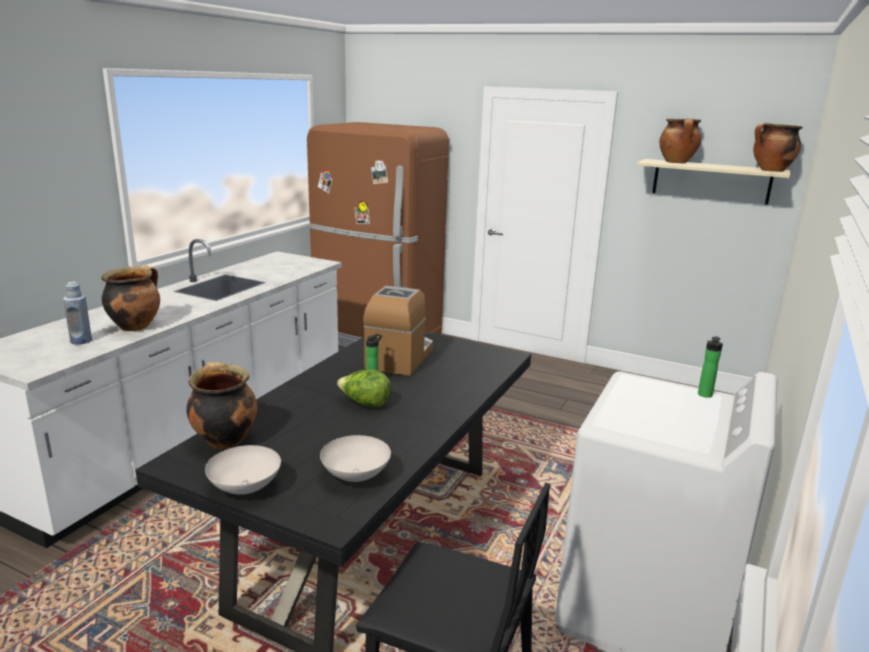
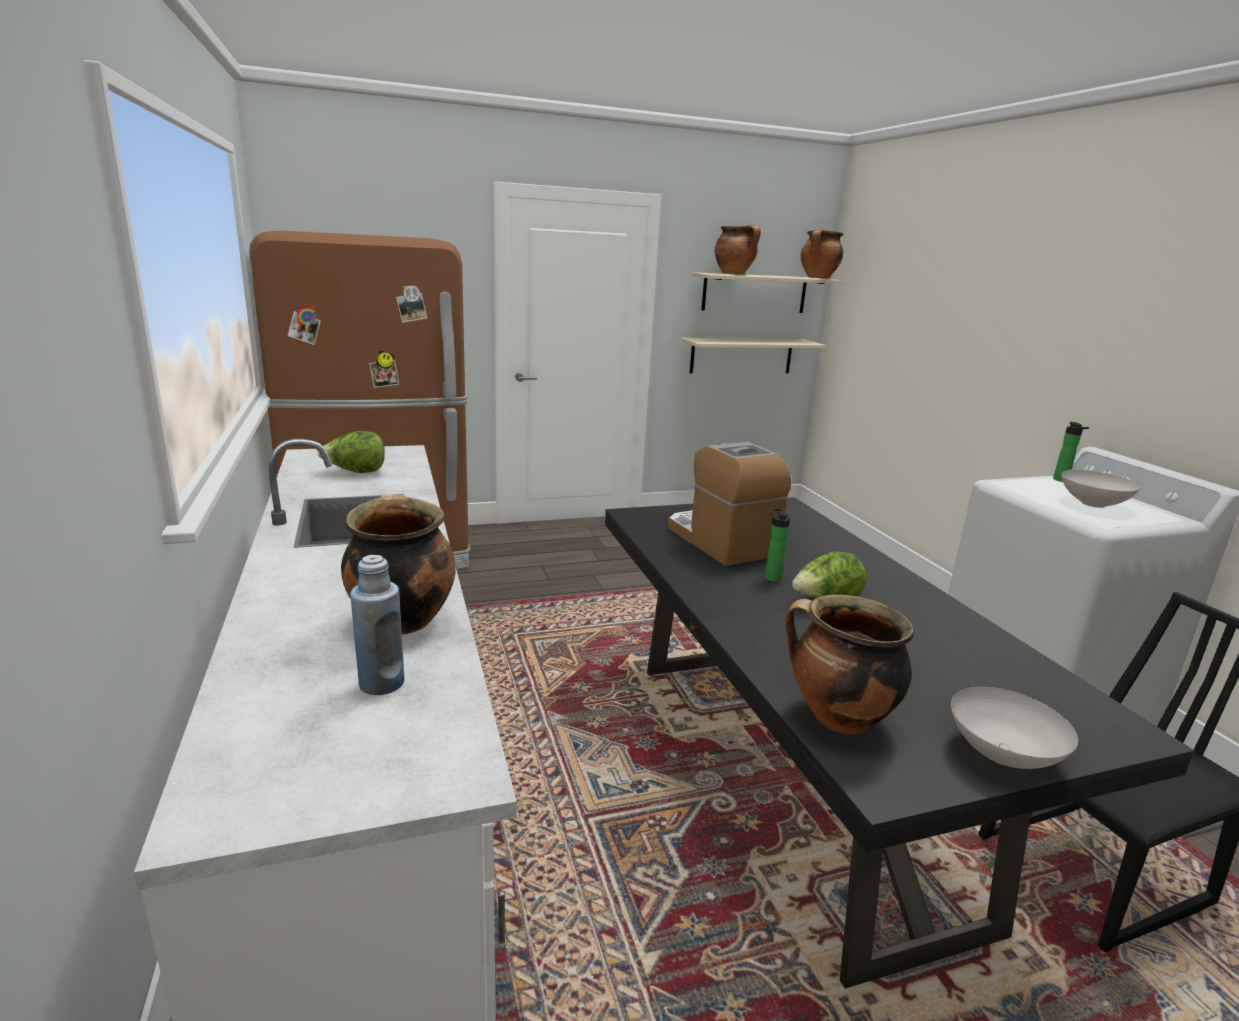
camera: 45 degrees left, 0 degrees up
(274, 268) = (356, 472): none -> lettuce
(354, 475) = (1015, 677): white bowl -> white bowl (1092, 504)
(694, 239) = (741, 355): none -> beige shelf

